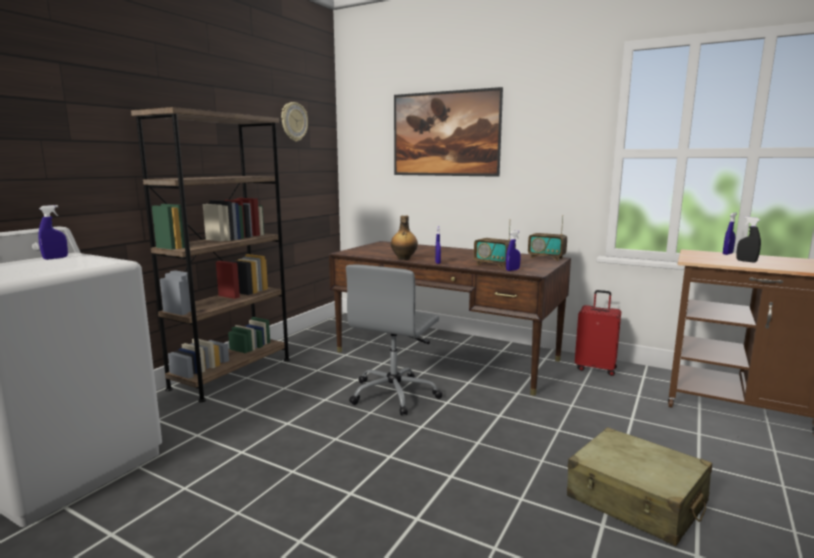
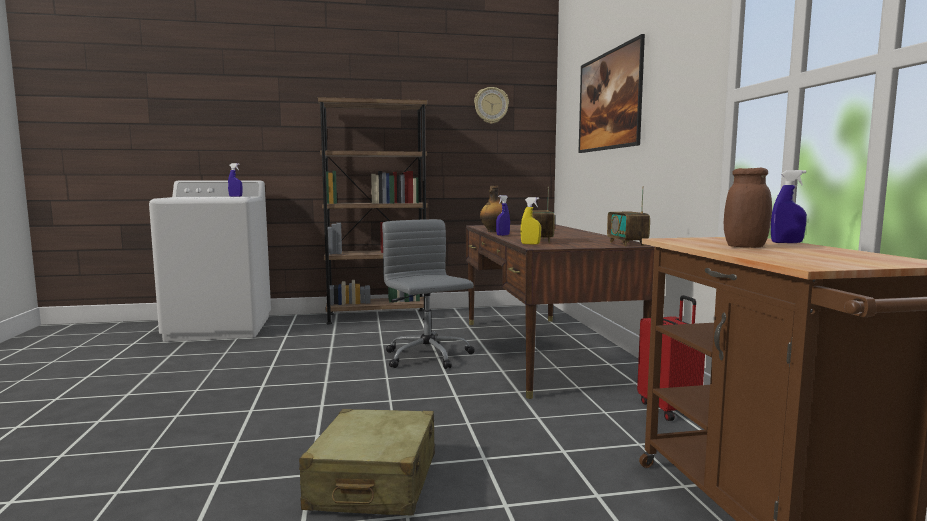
camera: 50 degrees right, 5 degrees down
(395, 394) = (428, 357): grey office chair -> grey office chair turned 75 degrees clockwise
(512, 270) = (530, 244): blue spray bottle -> yellow spray bottle
(746, 261) = (745, 246): black spray bottle -> brown jar

